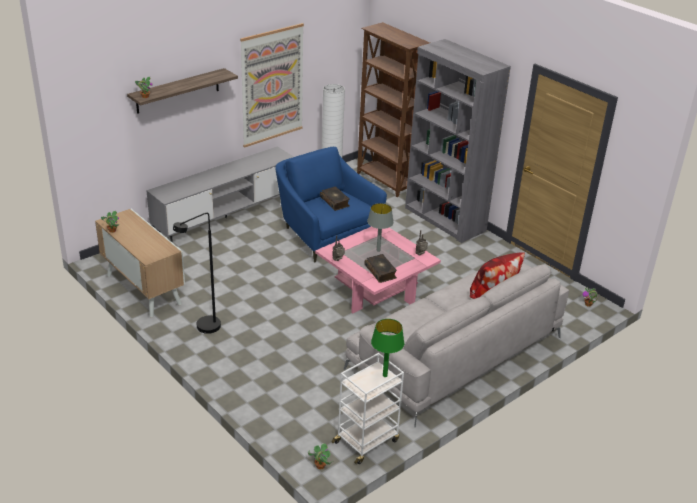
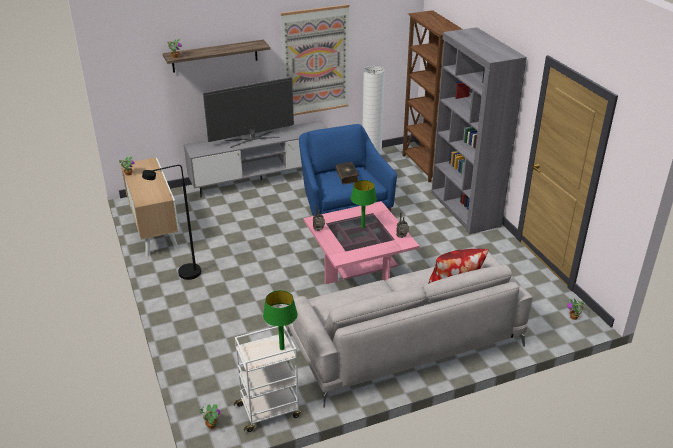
camera: 20 degrees right, 0 degrees up
(218, 175) = (252, 138): none -> television
(378, 250) = (363, 227): grey table lamp -> green table lamp
(381, 272) = (353, 248): book -> none

